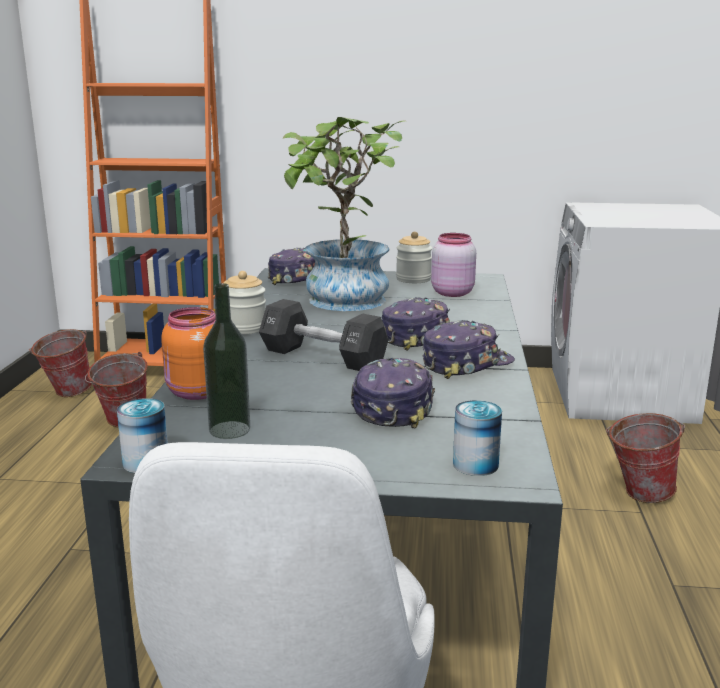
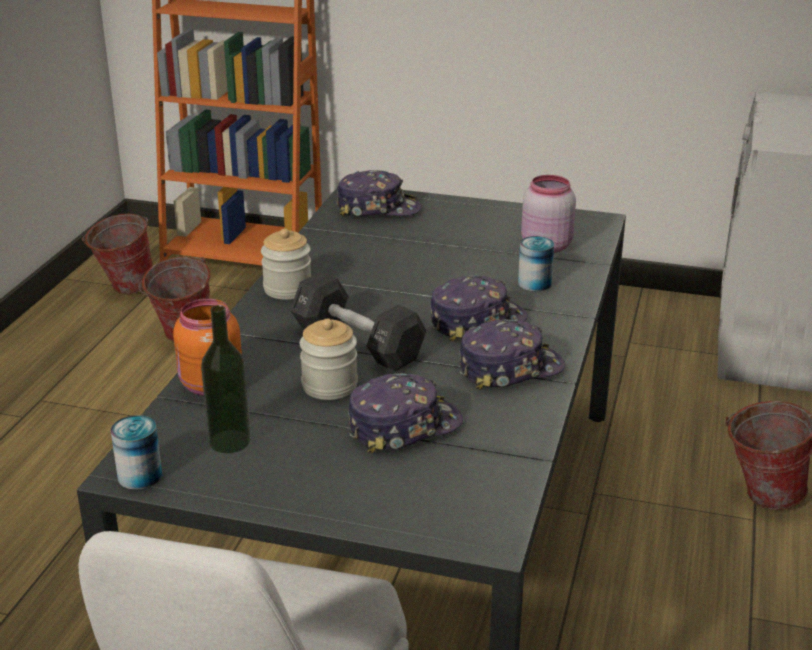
camera: 10 degrees right, 10 degrees up
(342, 303) = (410, 255): potted plant -> none
(392, 407) = (403, 426): cap -> cap turned 45 degrees clockwise
(413, 279) = (510, 217): jar -> jar (329, 386)
(475, 464) = (455, 514): can -> can (534, 283)

